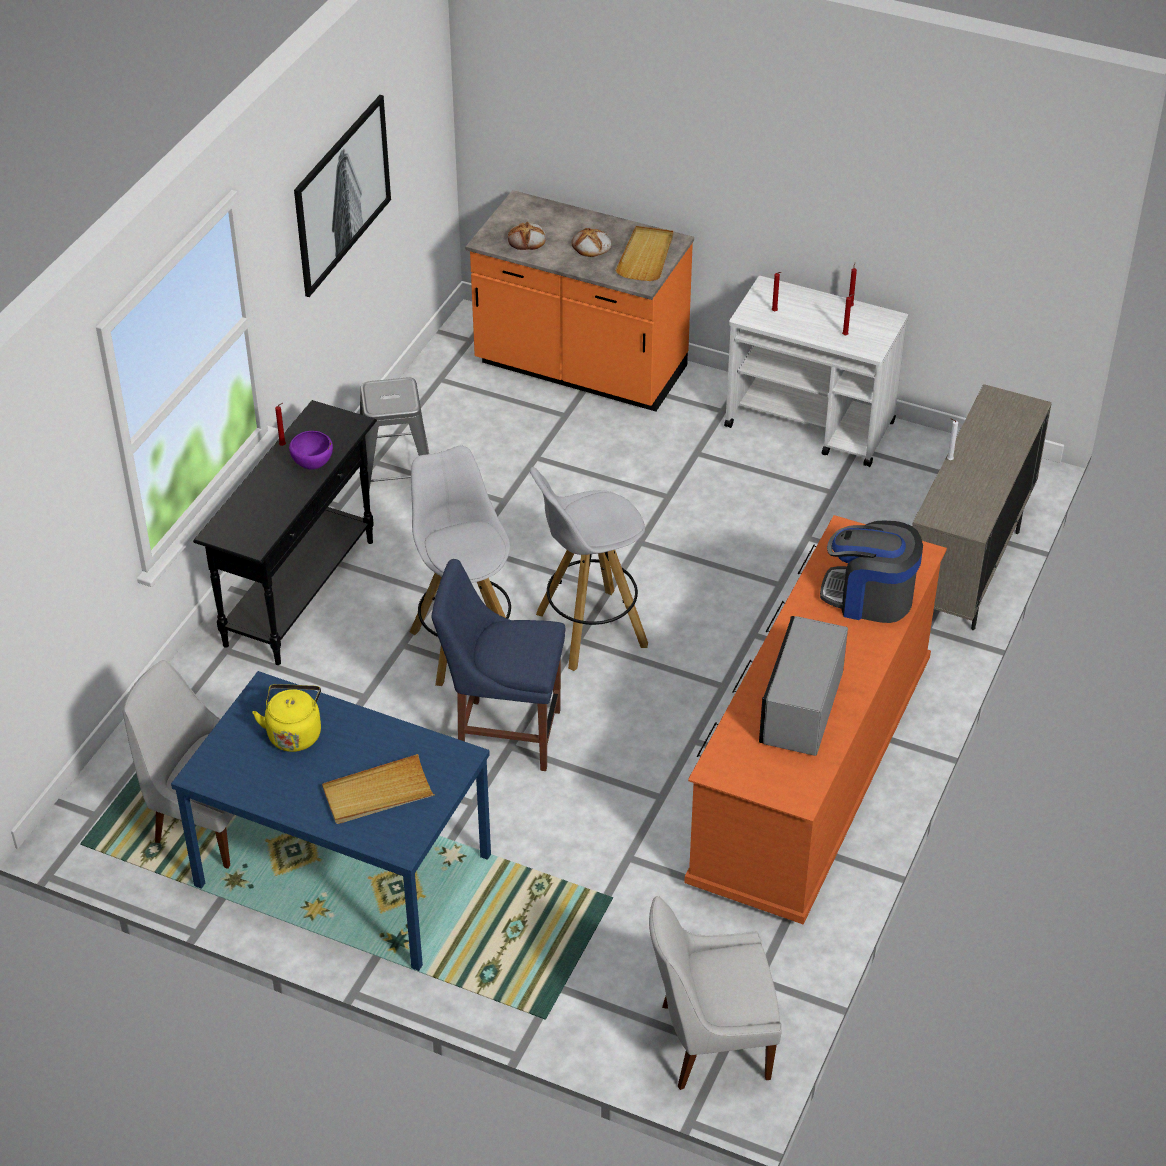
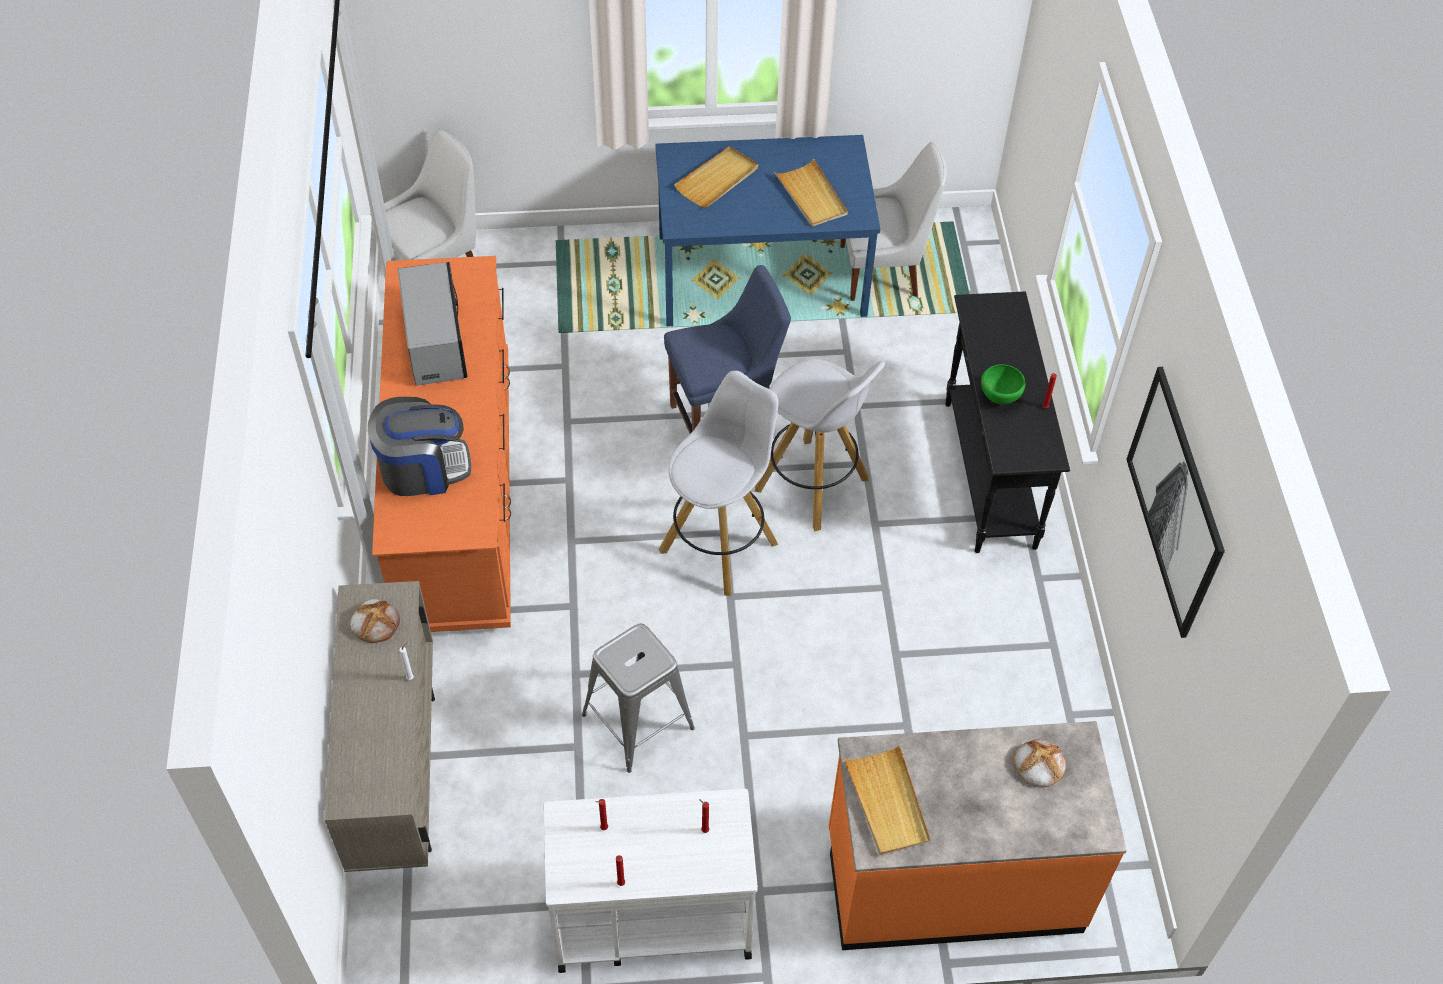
camera: 150 degrees right, 10 degrees up
(294, 733) = (811, 196): yellow kettle -> beige tray
(313, 466) = (999, 398): purple bowl -> green bowl
(396, 480) = (1013, 631): grey stool -> grey stool (638, 721)
(591, 246) = (960, 789): bread -> bread (375, 622)

